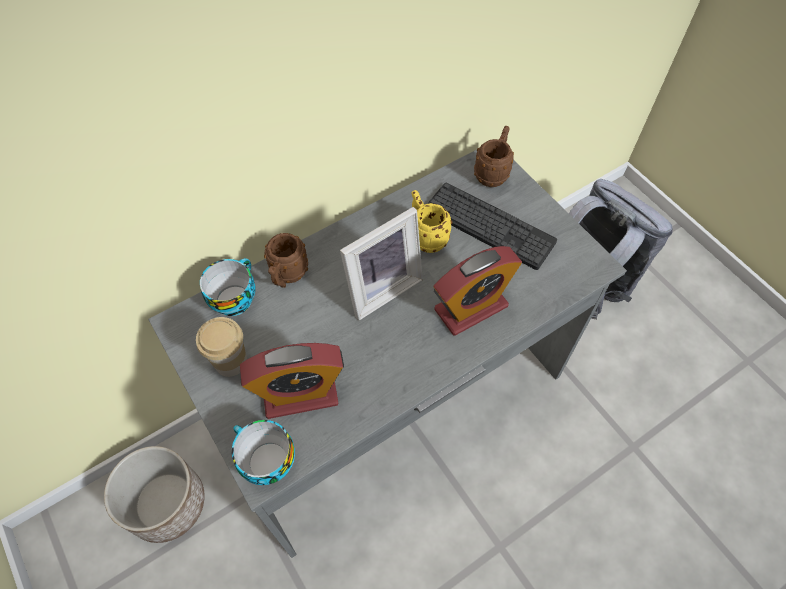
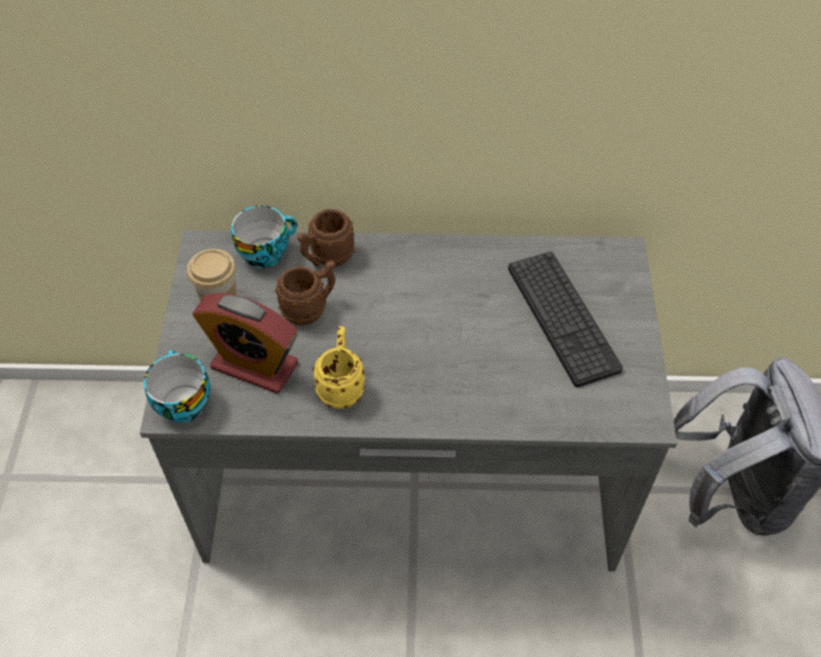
camera: 35 degrees right, 5 degrees down
(167, 503) = (134, 439): planter -> none
(380, 287) = (403, 315): picture frame -> none
(426, 236) = (488, 293): yellow mug -> yellow mug (341, 386)
(471, 308) = (475, 383): alarm clock -> none
(493, 173) = (613, 269): brown mug -> brown mug (310, 308)

